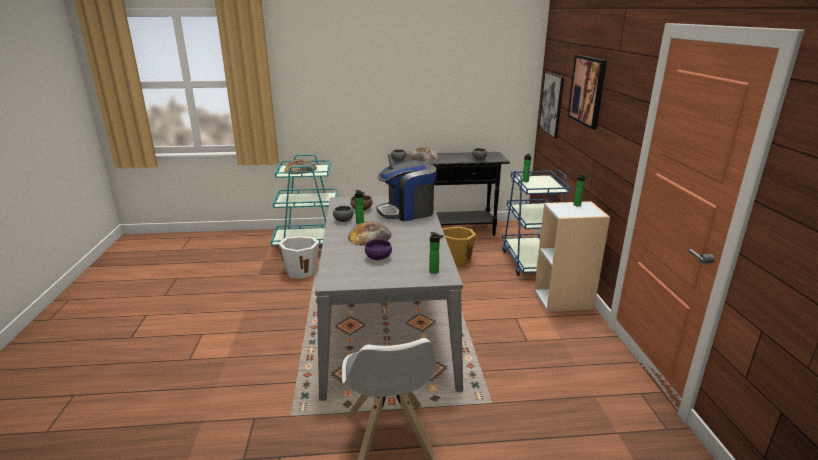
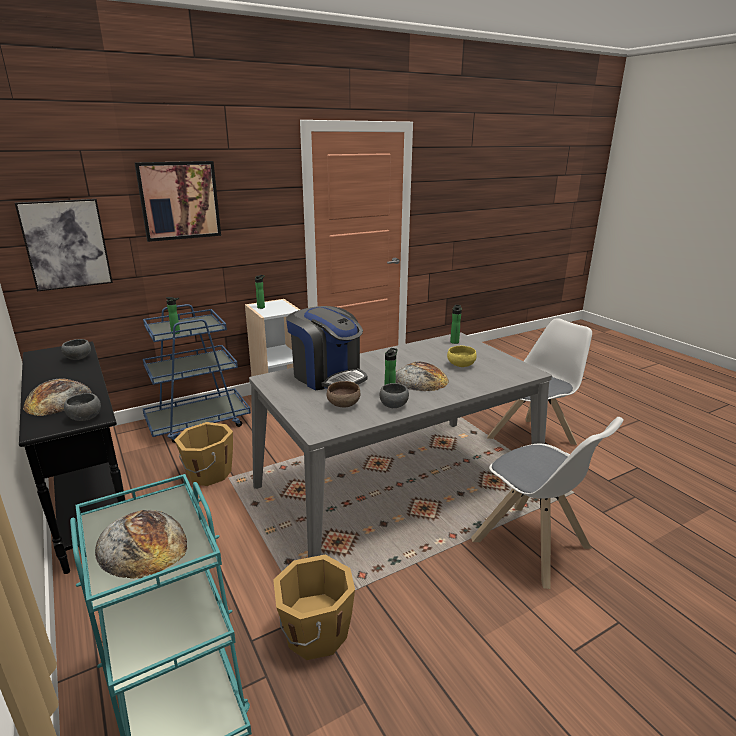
camera: 115 degrees left, 0 degrees up
(269, 357) = (533, 546): none -> chair
(301, 270) = (315, 632): white bucket -> orange bucket
(378, 257) = (460, 365): purple bowl -> yellow bowl

